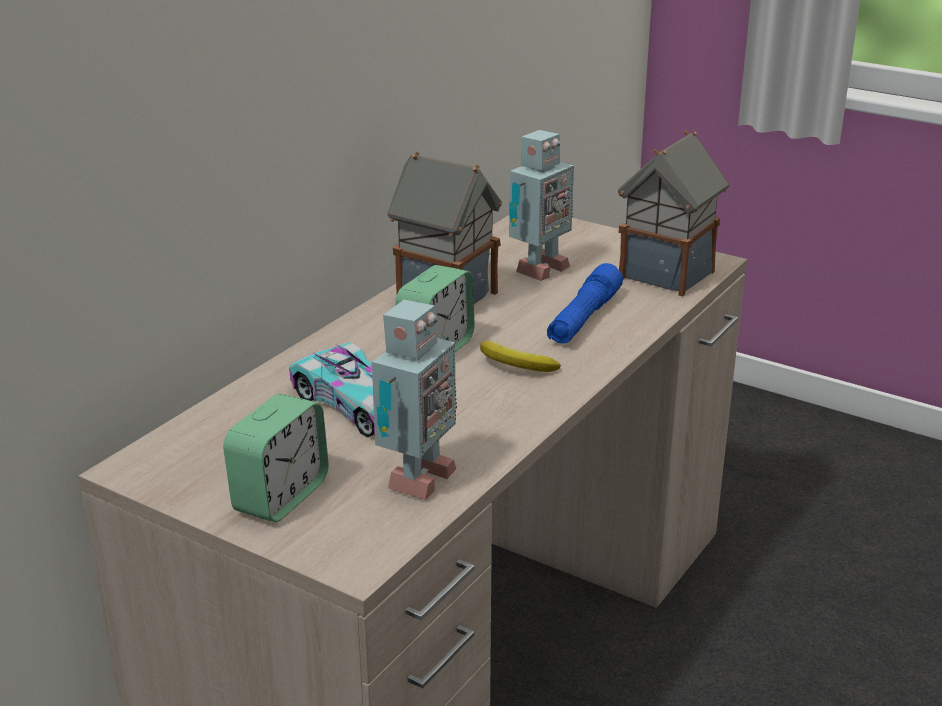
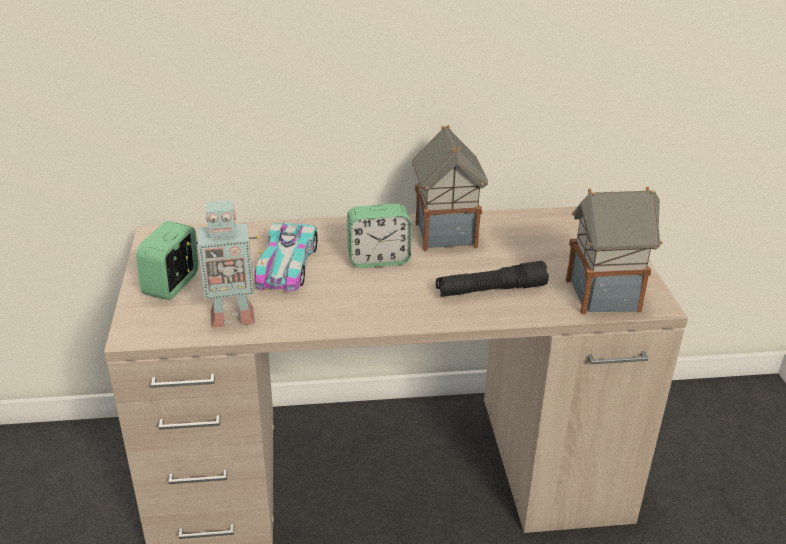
camera: 50 degrees right, 5 degrees up
(280, 496) = (172, 284): alarm clock -> alarm clock turned 120 degrees clockwise
(514, 365) = (396, 292): banana -> none
(538, 270) = (530, 247): toy robot -> none
(584, 318) = (490, 290): blue flashlight -> black flashlight

